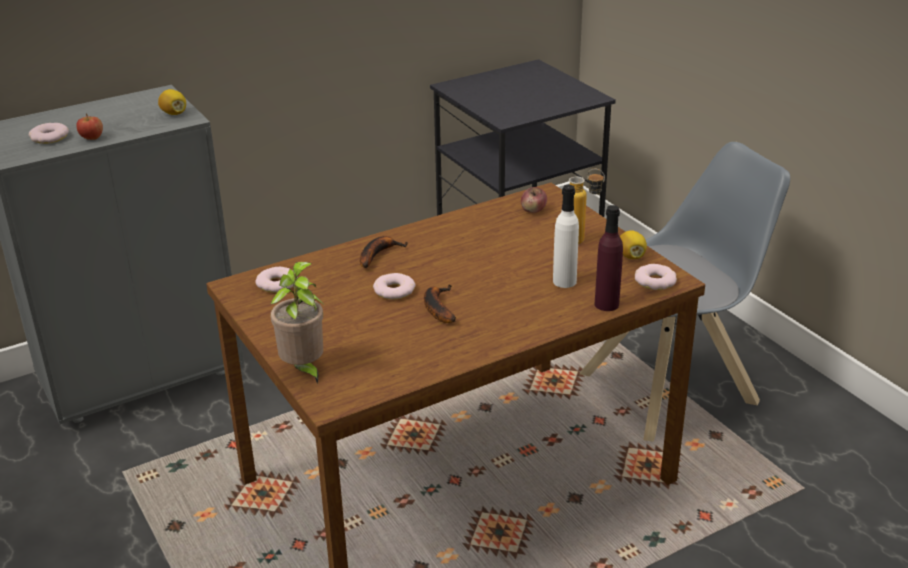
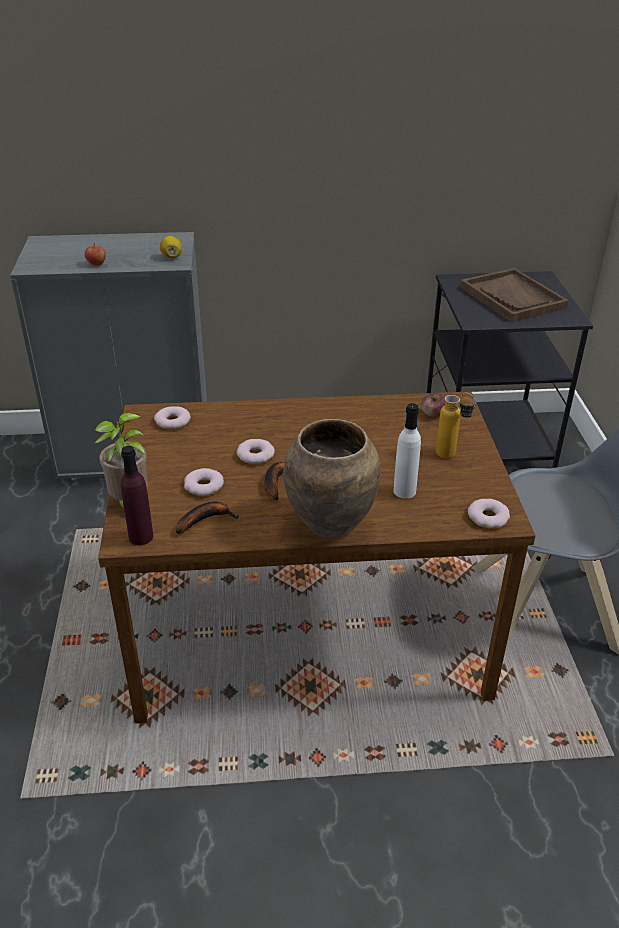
camera: 25 degrees right, 5 degrees up
(49, 137) = (70, 257): donut -> donut (204, 486)
(378, 254) = (269, 418): banana -> banana (205, 519)
(522, 90) = (512, 297): none -> brown tray
(522, 327) = (331, 524): none -> brown vase
(606, 304) = (424, 526): purple bottle -> purple bottle (141, 537)
(631, 256) = (485, 485): lemon -> none

